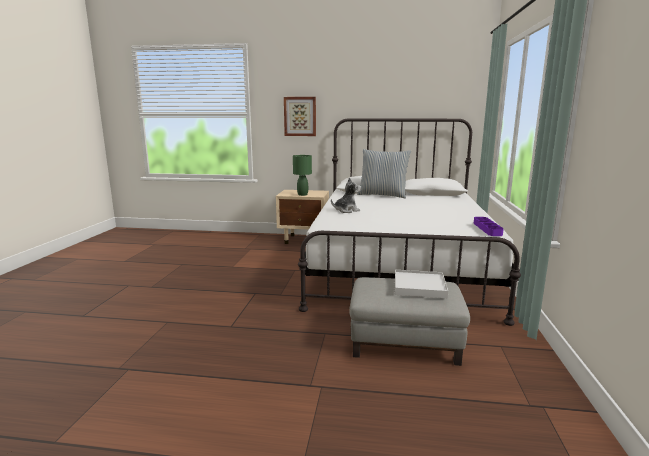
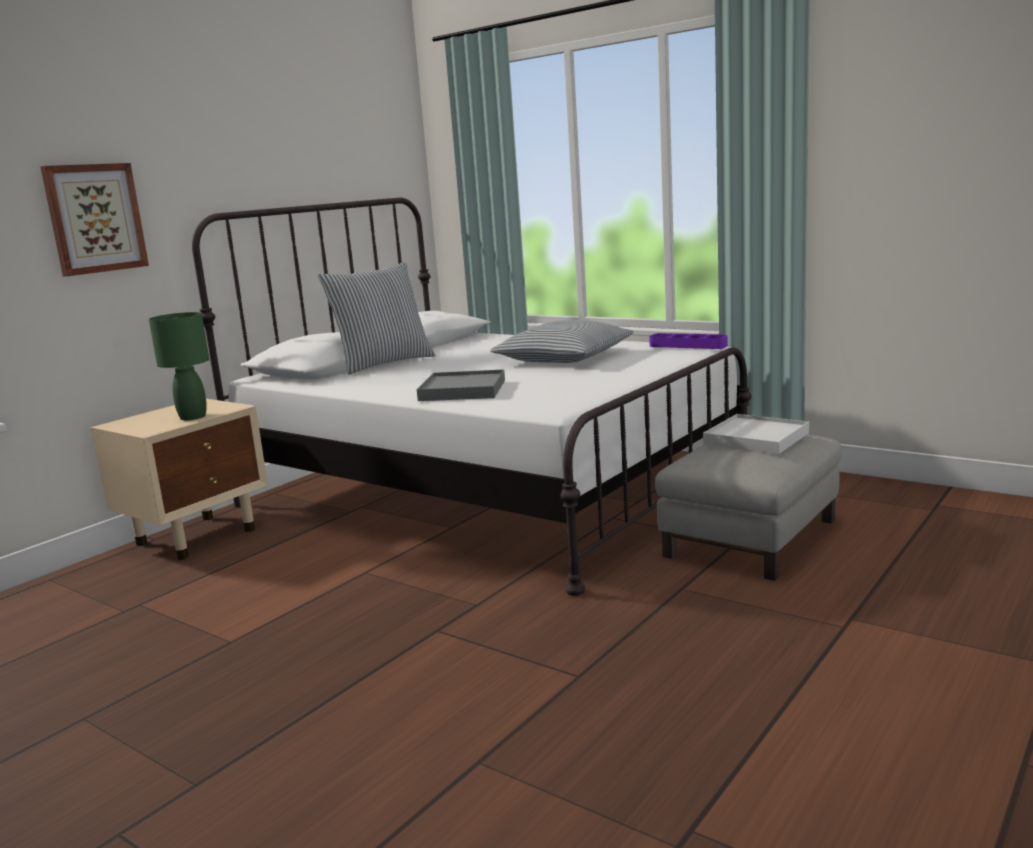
camera: 60 degrees left, 0 degrees up
(346, 210) = (462, 390): plush toy -> grey tray
(427, 214) = (563, 358): none -> pillow

